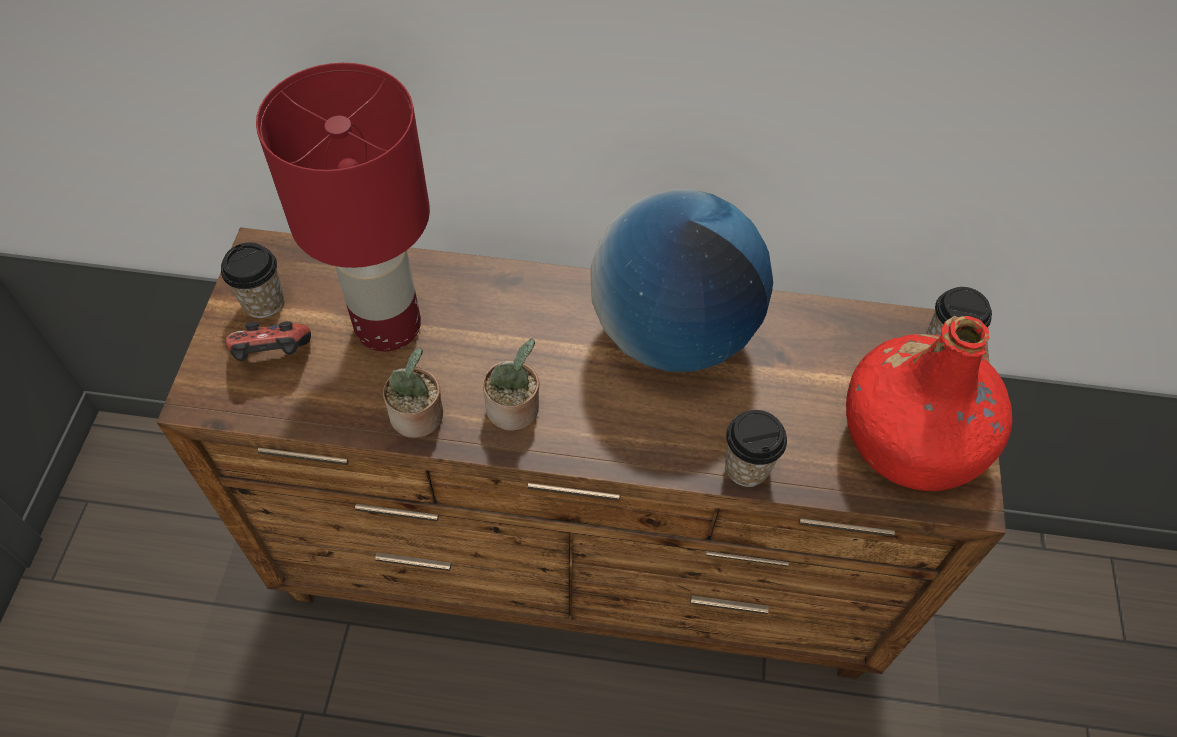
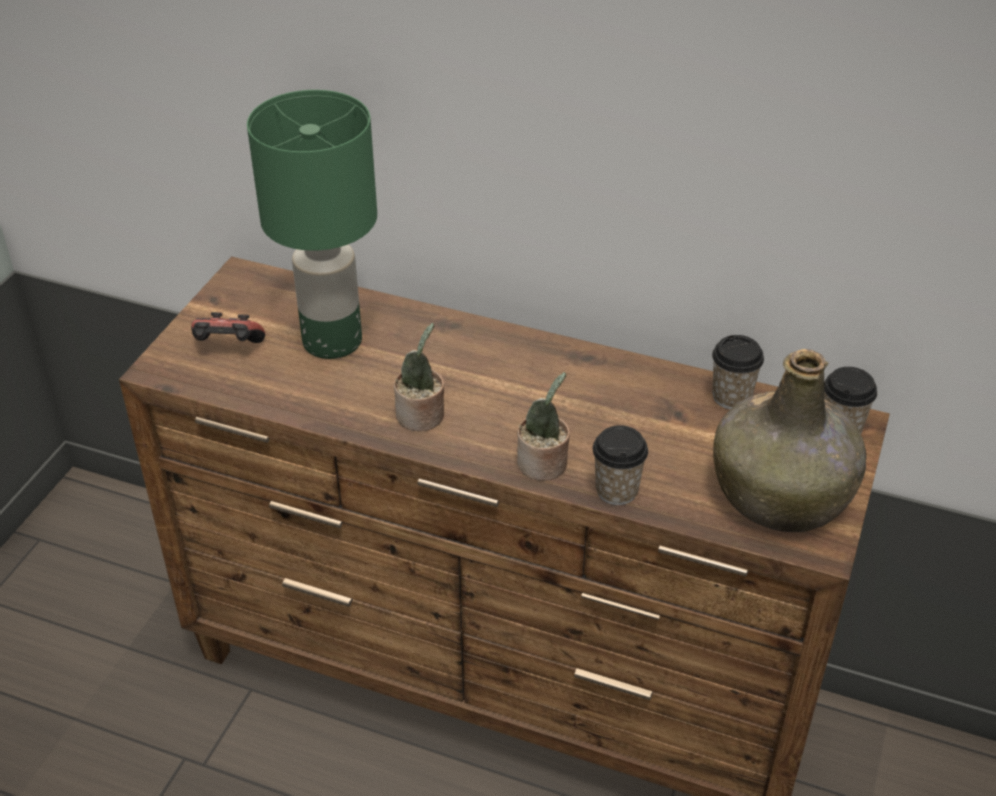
camera: 15 degrees right, 15 degrees down
(263, 302) = (233, 310): cup -> cup (731, 397)
(387, 324) = (332, 340): red table lamp -> green table lamp
(419, 417) = (337, 409): potted plant -> potted plant (544, 465)
(672, 334) = (582, 383): globe -> none
(912, 437) = (782, 493): red bottle -> green bottle

